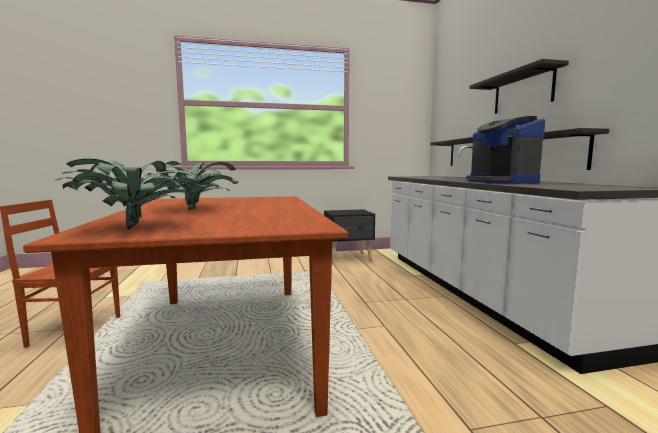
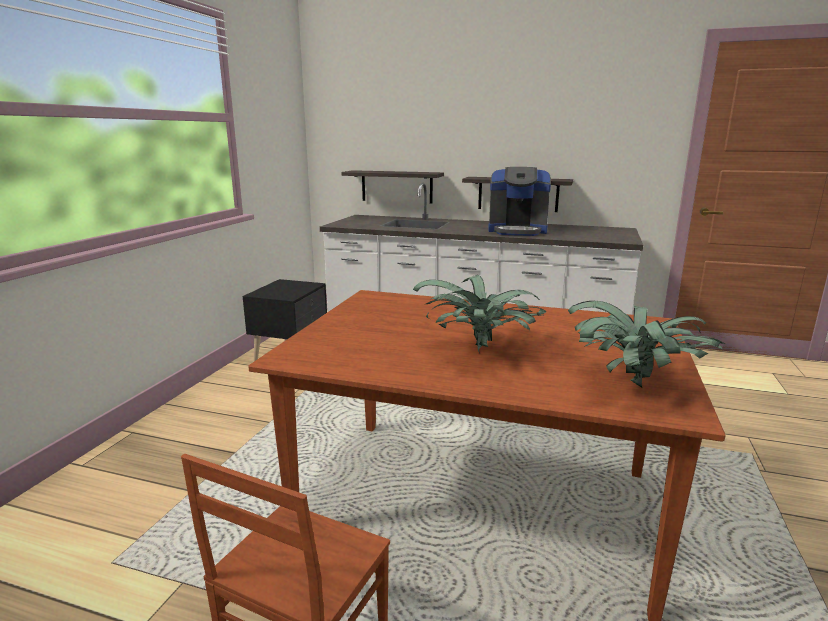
camera: 60 degrees left, 10 degrees up
(522, 91) = (478, 128): shelf -> none

